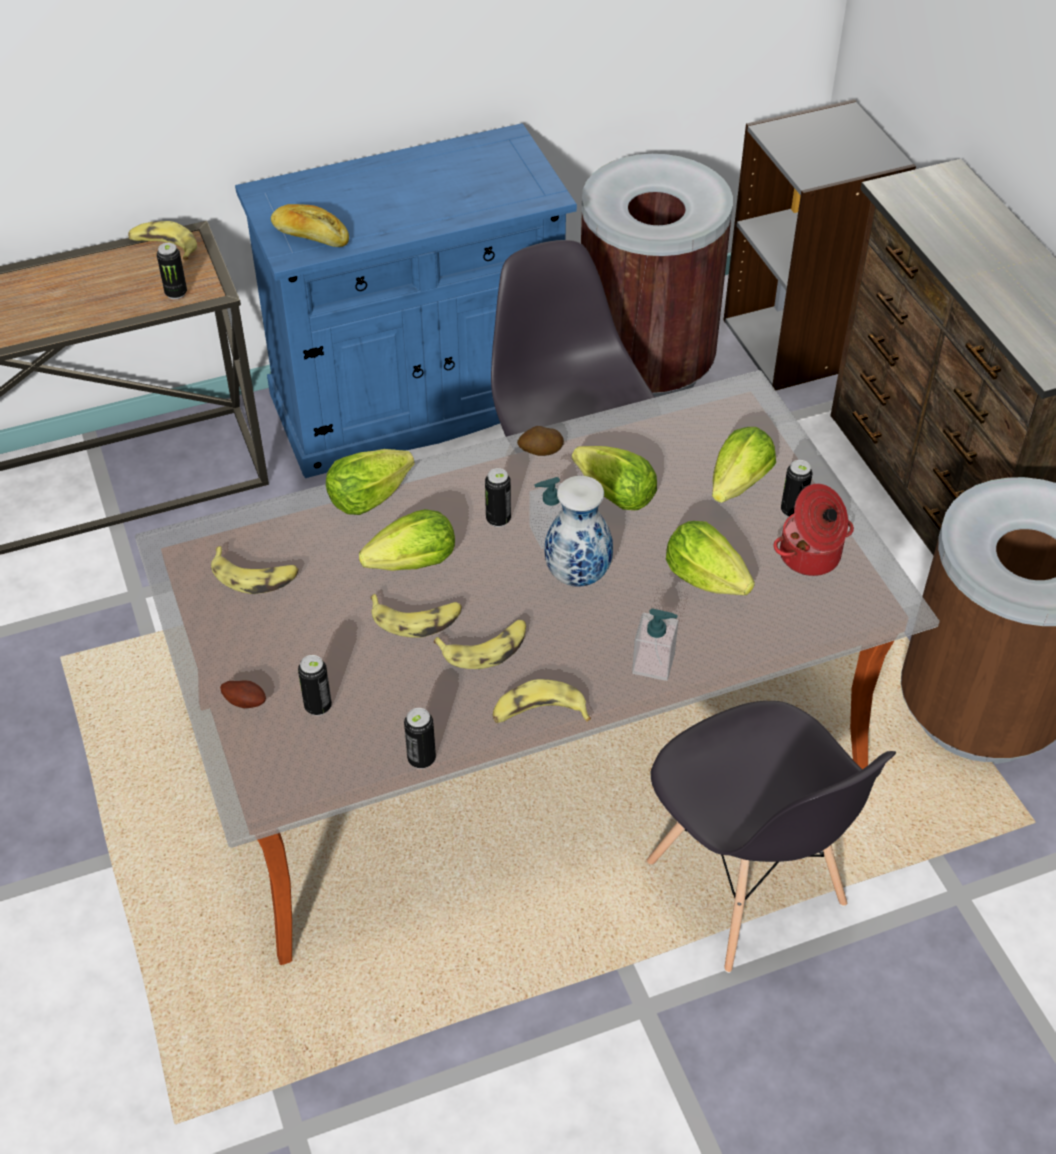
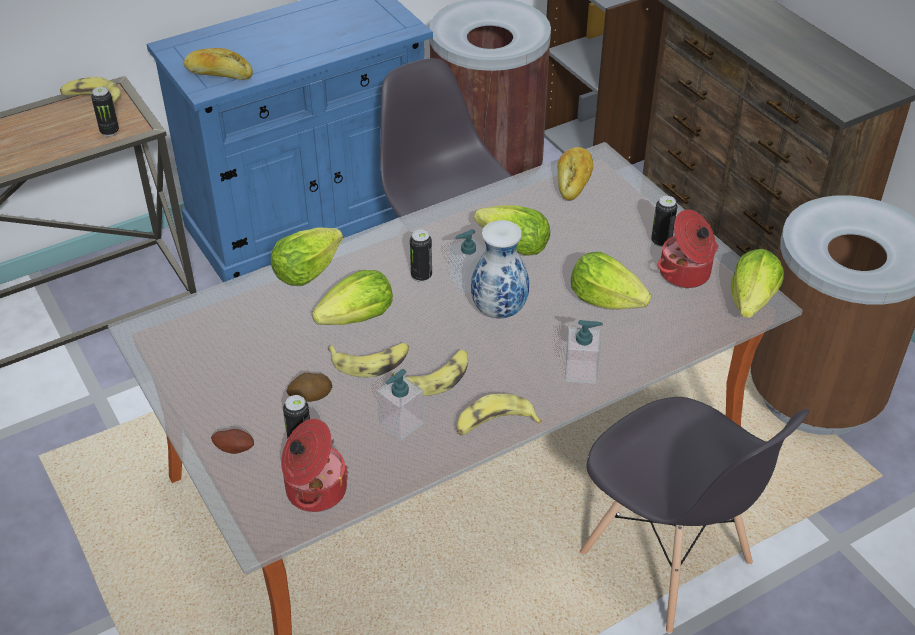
camera: 10 degrees left, 5 degrees down
(255, 576) = (222, 345): banana -> none
(322, 762) = (314, 489): none -> cooking pot
(421, 759) = (402, 474): can -> none
(434, 698) = (401, 423): none -> soap dispenser
(540, 451) = (443, 220): potato -> potato (310, 396)
(708, 418) = (573, 181): none -> bread
(739, 484) = (612, 226): lettuce -> lettuce (752, 301)

